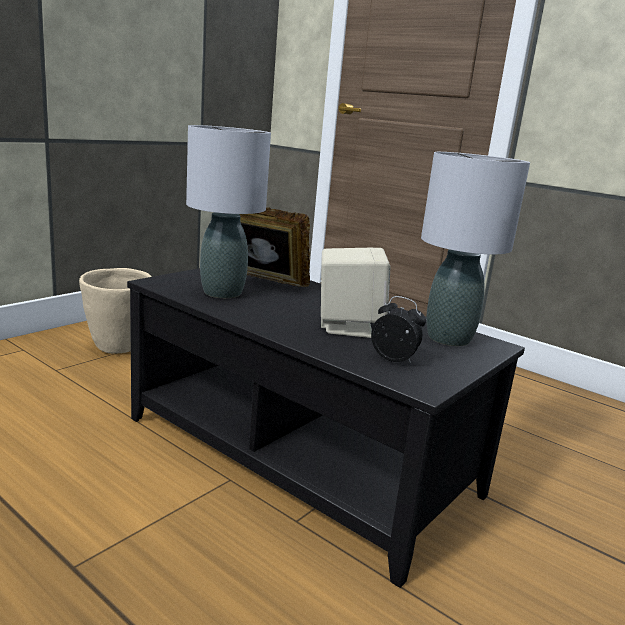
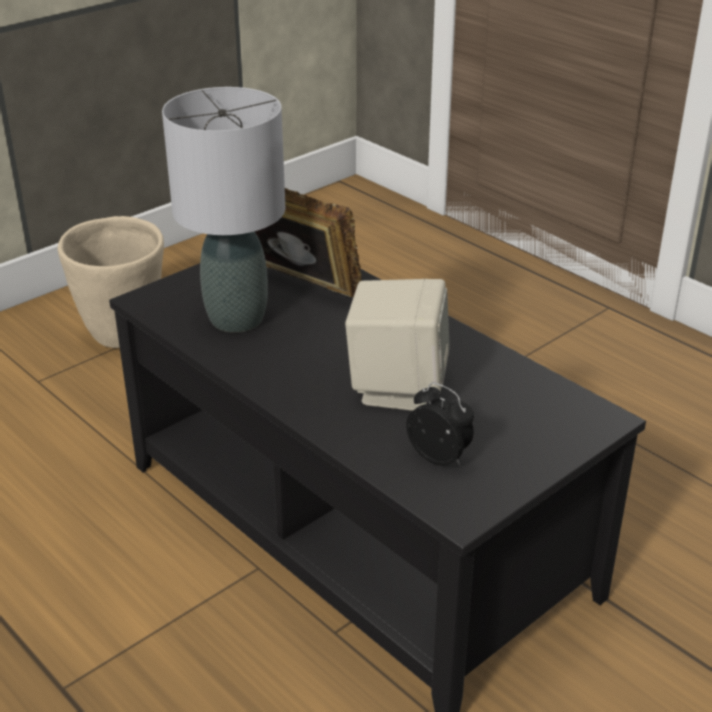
camera: 10 degrees right, 15 degrees up
(448, 338) = (536, 408): grey table lamp -> none

